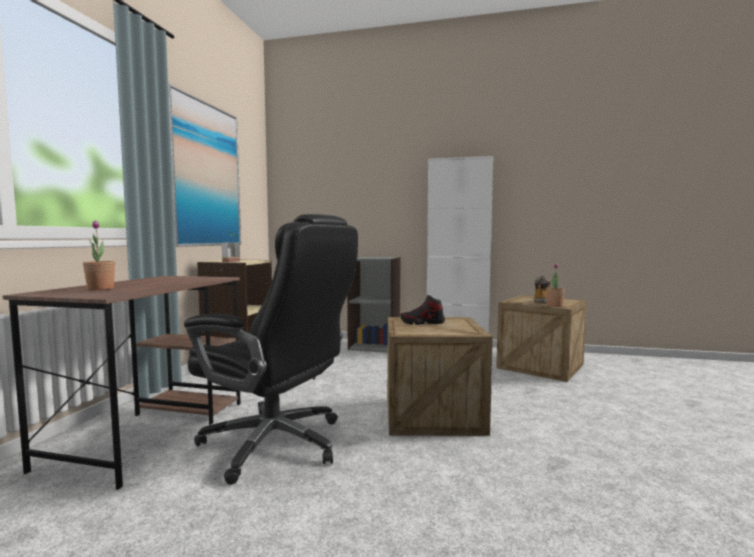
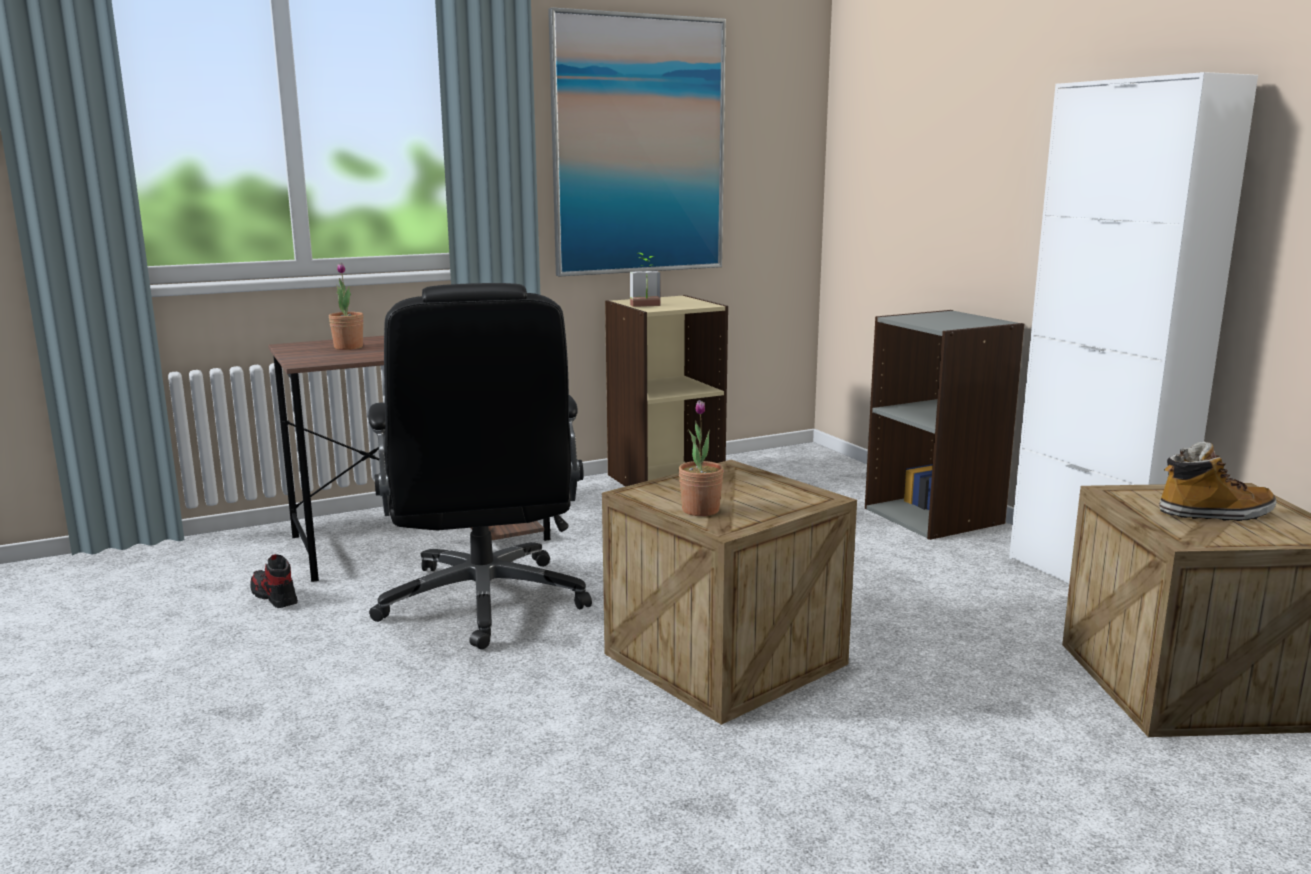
camera: 50 degrees right, 10 degrees up
(422, 323) = (730, 486): shoe -> shoe (274, 596)
(554, 305) = (1178, 532): potted plant -> potted plant (700, 510)

